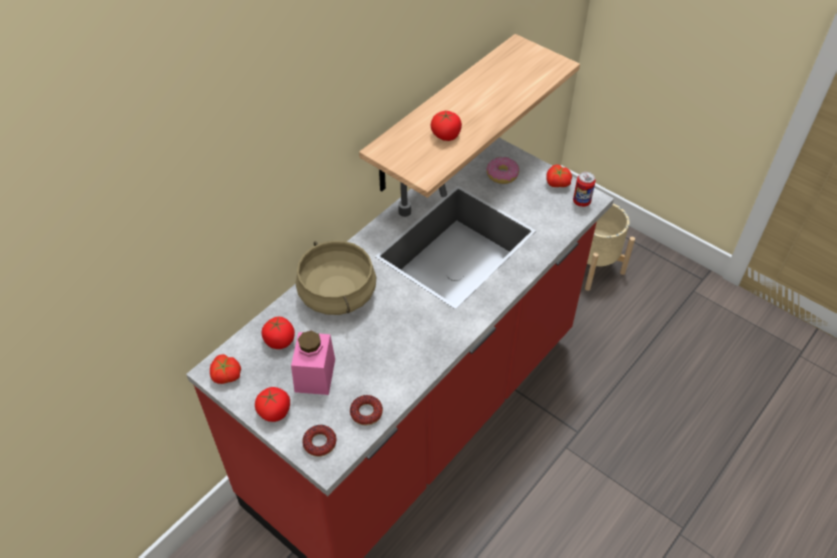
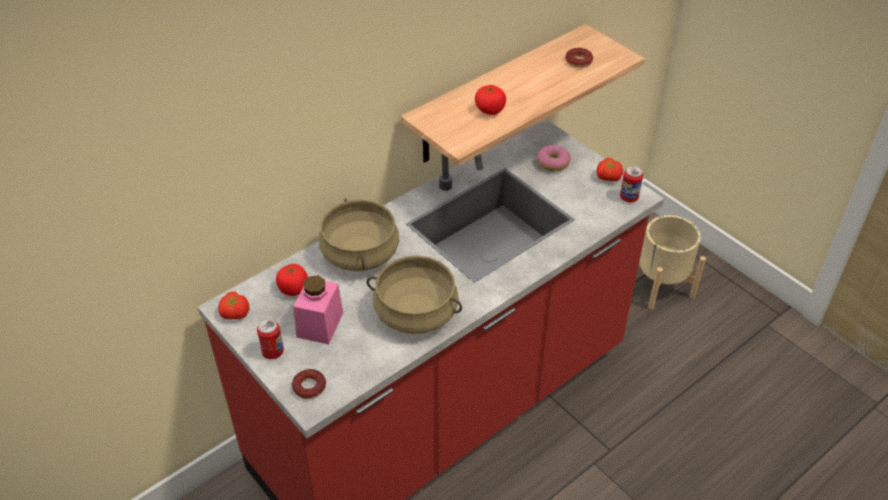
camera: 10 degrees right, 5 degrees down
(274, 411) = (273, 352): tomato -> can
(366, 412) = (361, 366): donut -> donut (578, 61)
(406, 349) = (415, 313): none -> beige cooking pot

